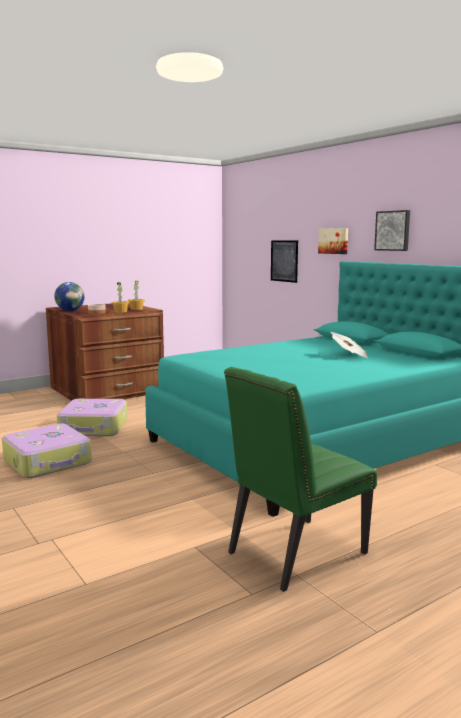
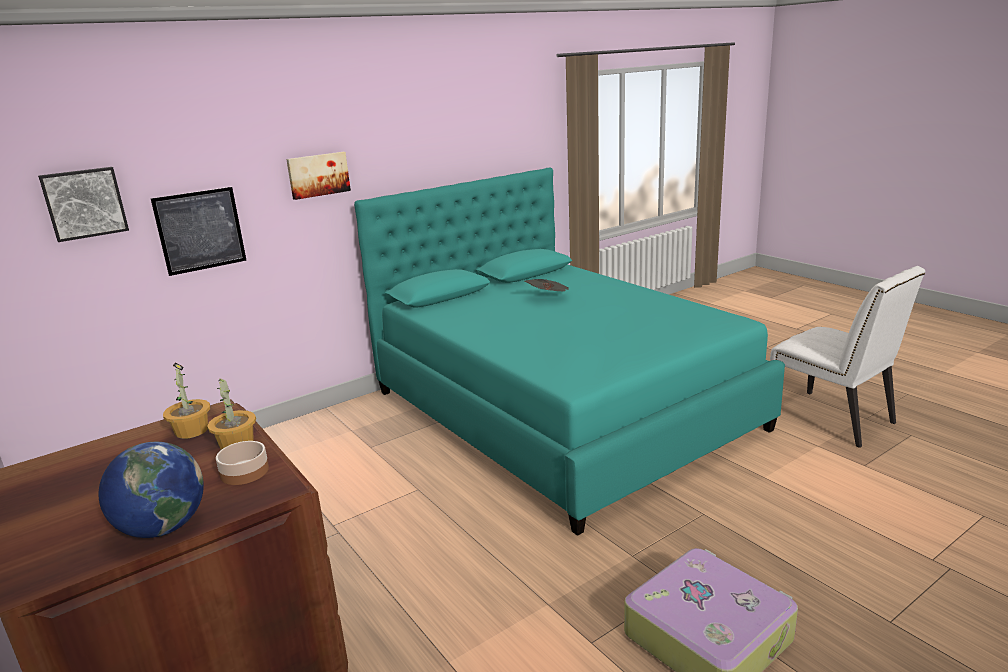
camera: 90 degrees left, 10 degrees up
(94, 427) = (512, 618): suitcase -> none
(297, 552) = (831, 418): green chair -> white chair
(393, 230) = (418, 146): picture -> picture (84, 203)

